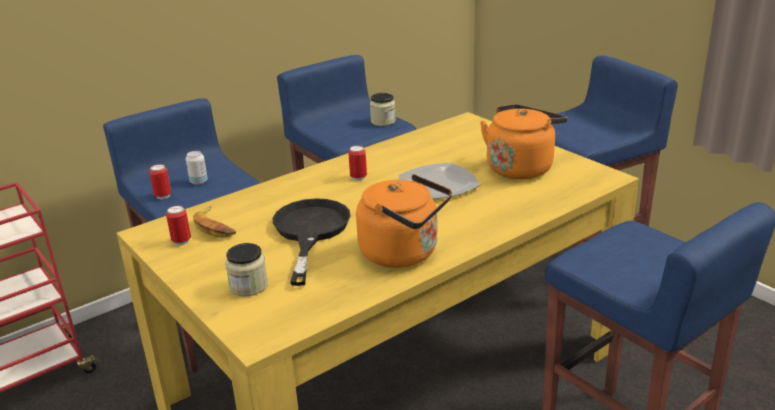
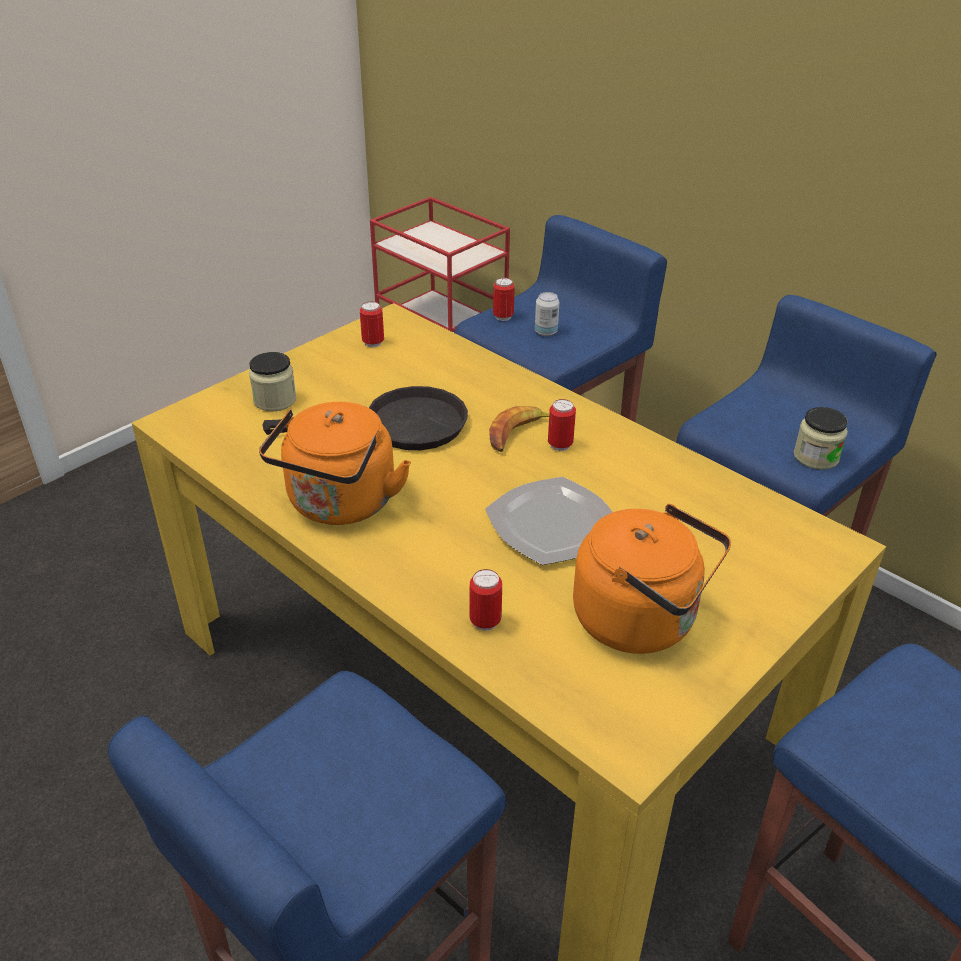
camera: 80 degrees right, 10 degrees up
(215, 227) = (406, 357): banana -> banana (522, 434)
(522, 207) = (485, 621): none -> can

